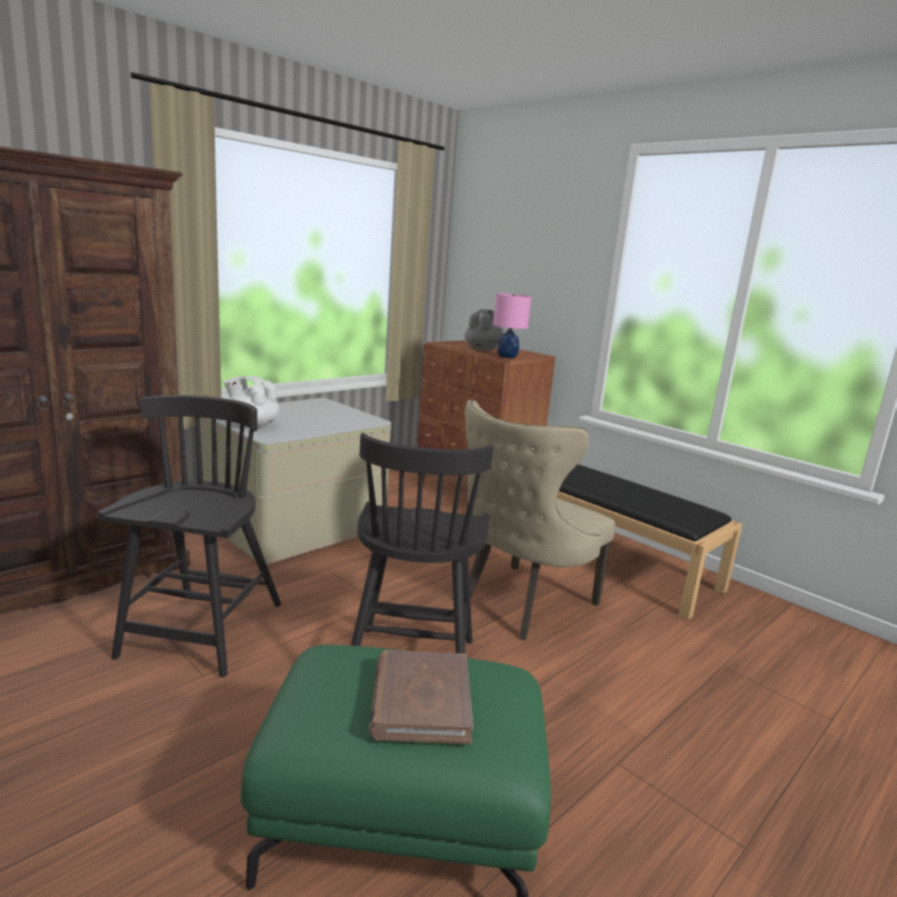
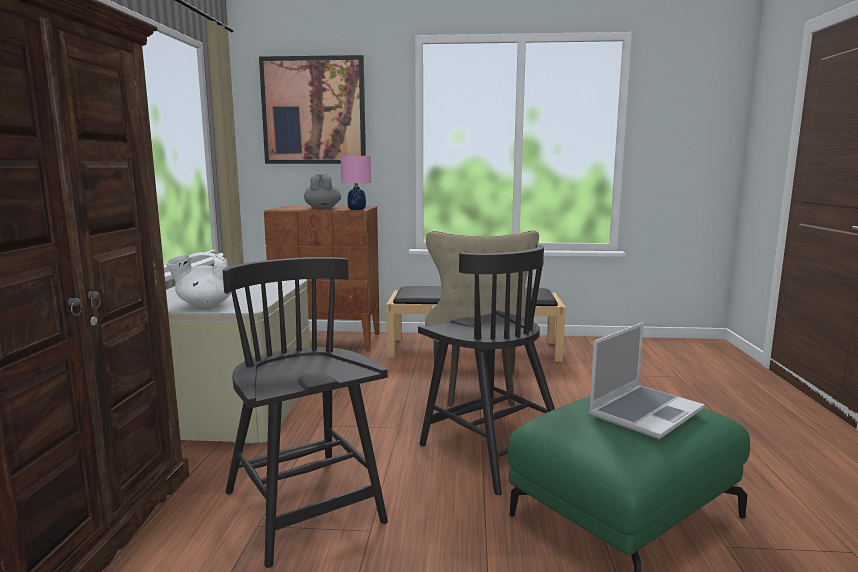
camera: 40 degrees left, 5 degrees down
(420, 701) = (645, 412): brown book -> laptop
(515, 237) = (314, 111): none -> picture

